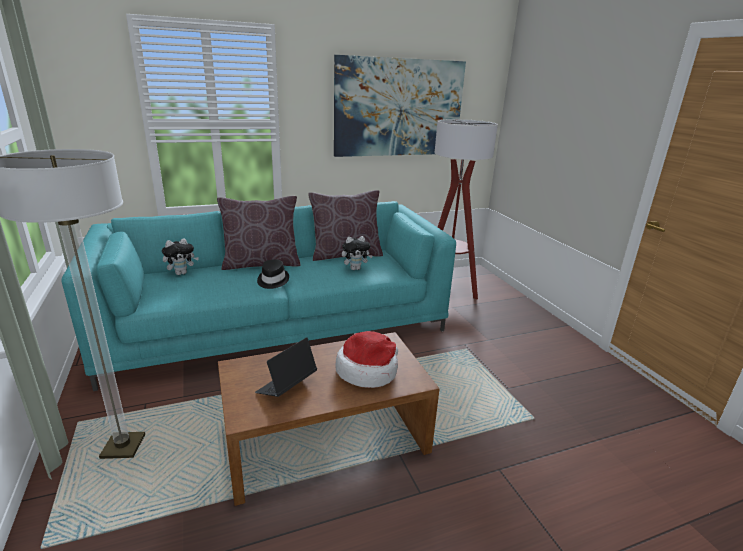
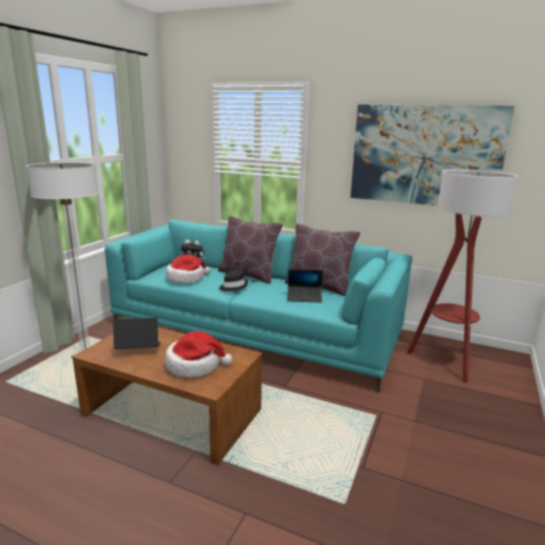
camera: 45 degrees right, 5 degrees down
(204, 289) = (186, 278): none -> hat
(355, 268) = (304, 297): plush toy -> laptop

